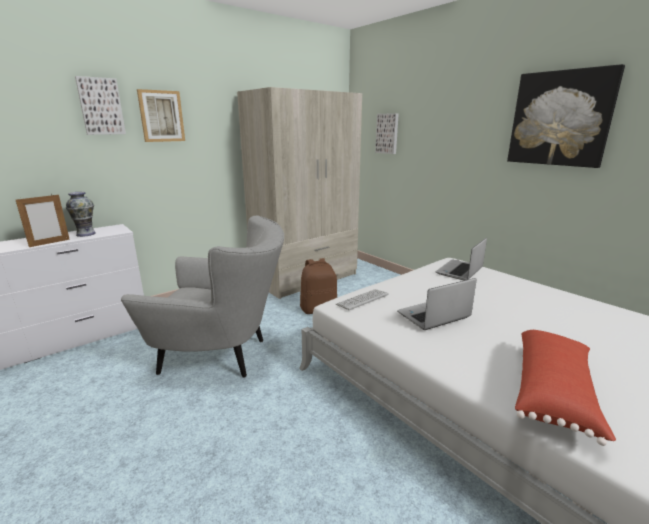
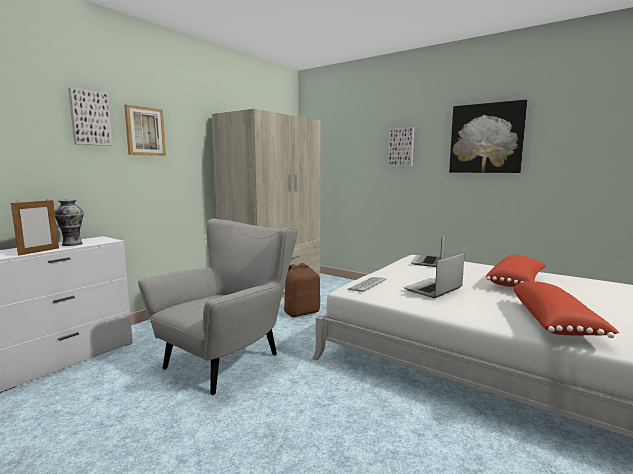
camera: 15 degrees left, 10 degrees down
(222, 355) = (230, 358): grey armchair -> grey armchair turned 45 degrees counterclockwise
(387, 133) = (339, 156): picture -> picture (401, 147)
(549, 318) = (517, 282): none -> red pillow

